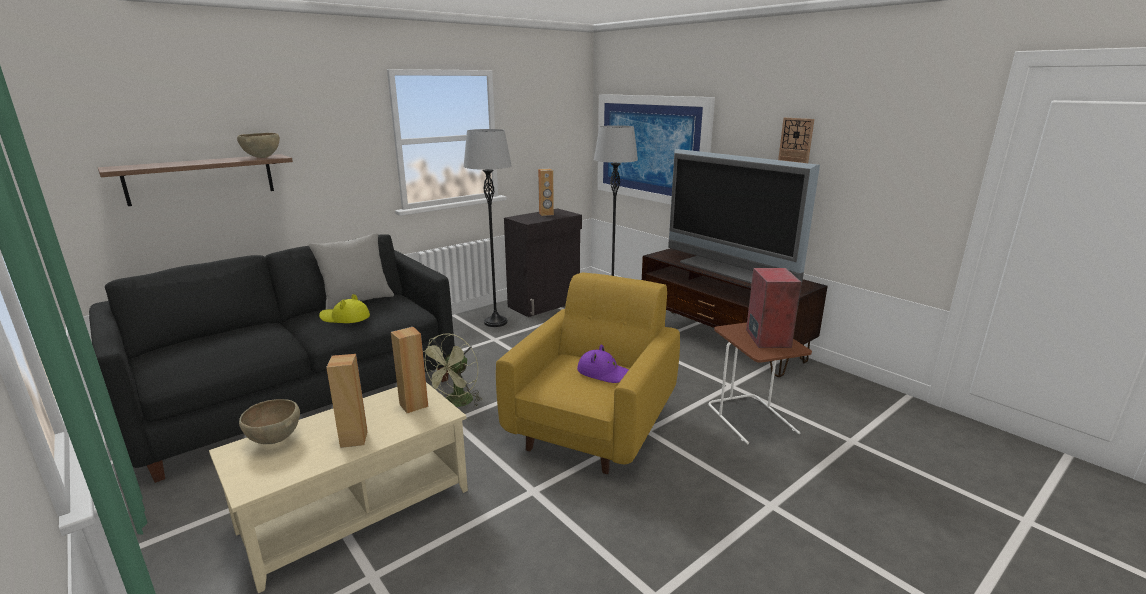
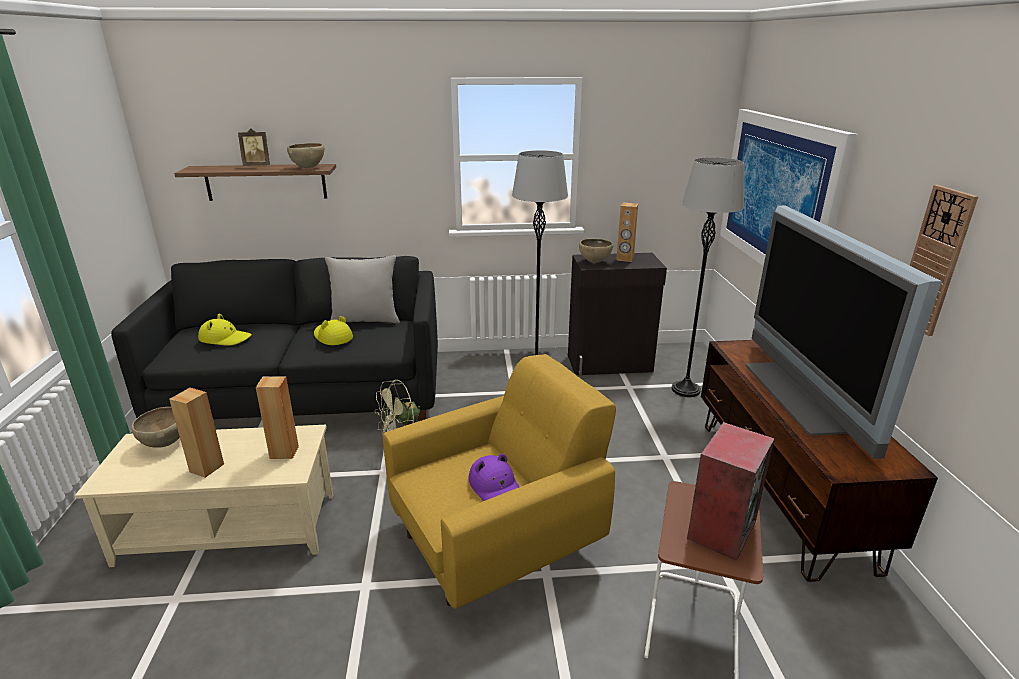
camera: 35 degrees right, 5 degrees up
(195, 161) = (257, 166): none -> picture frame
(225, 345) = (225, 338): none -> yellow hat
(528, 219) = (595, 262): none -> brown bowl

